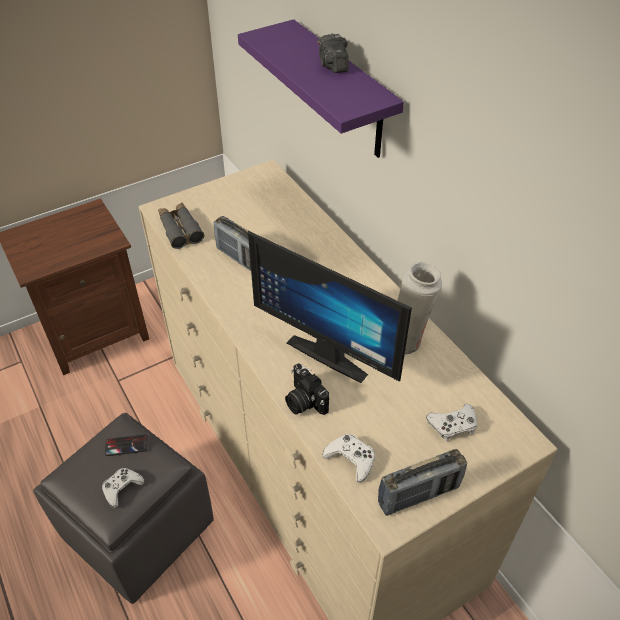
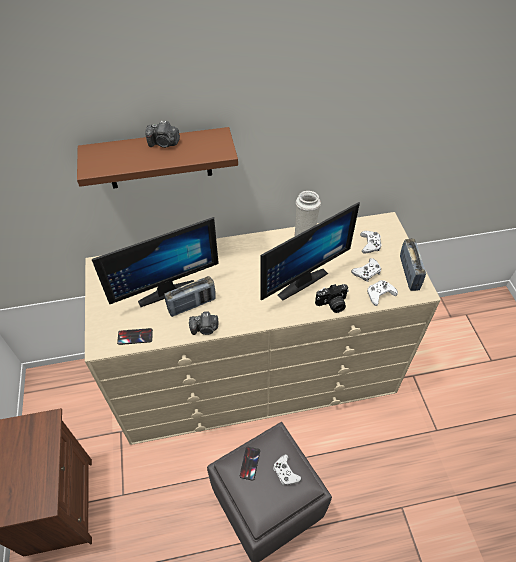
camera: 70 degrees left, 5 degrees up
(180, 230) = (135, 336): grey binoculars -> phone
(211, 282) = (205, 329): none -> camera
(257, 230) = (164, 288): none -> monitor
(343, 91) = (159, 159): purple shelf -> brown shelf
(388, 433) = (367, 272): none -> white game controller

